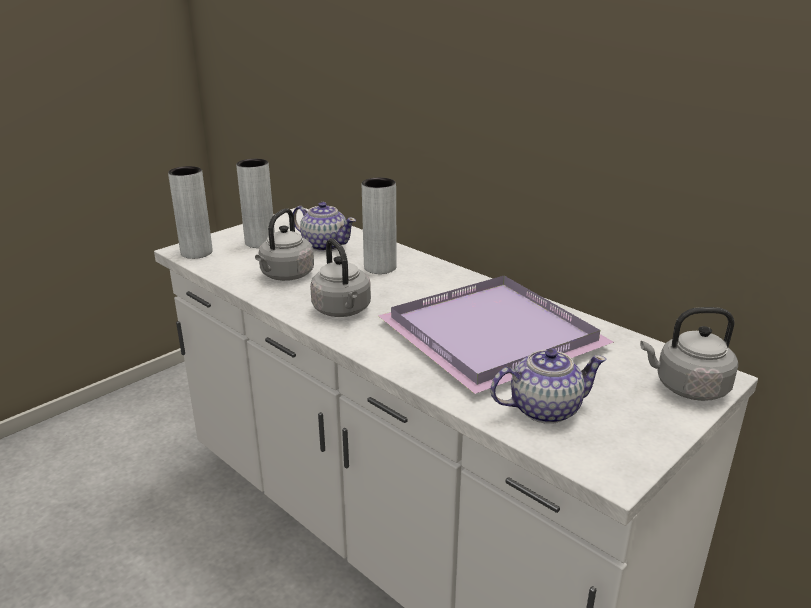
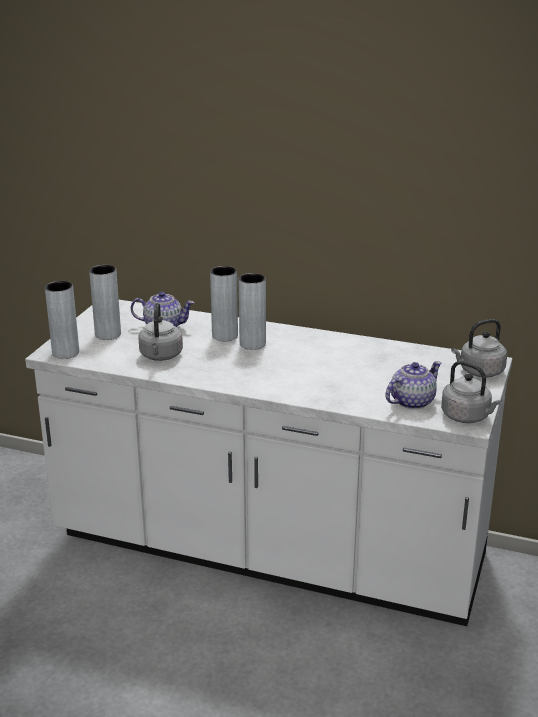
camera: 25 degrees left, 0 degrees up
(343, 311) = (232, 372): grey kettle -> grey kettle (467, 417)
(402, 283) = (252, 344): none -> grey vase
(492, 333) = (344, 365): purple tray -> none

